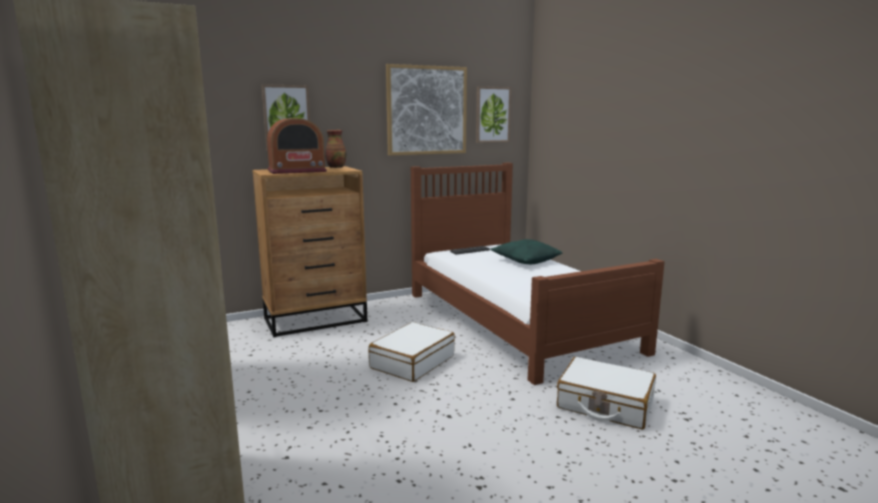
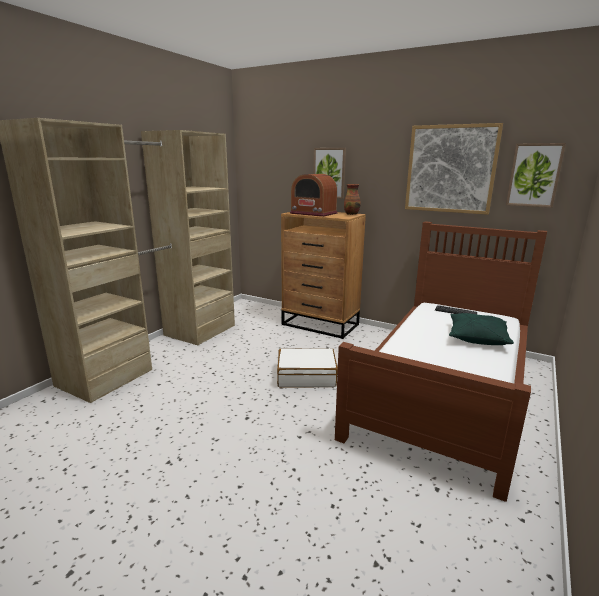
camera: 55 degrees right, 5 degrees up
(605, 404) = (344, 492): white suitcase -> none

